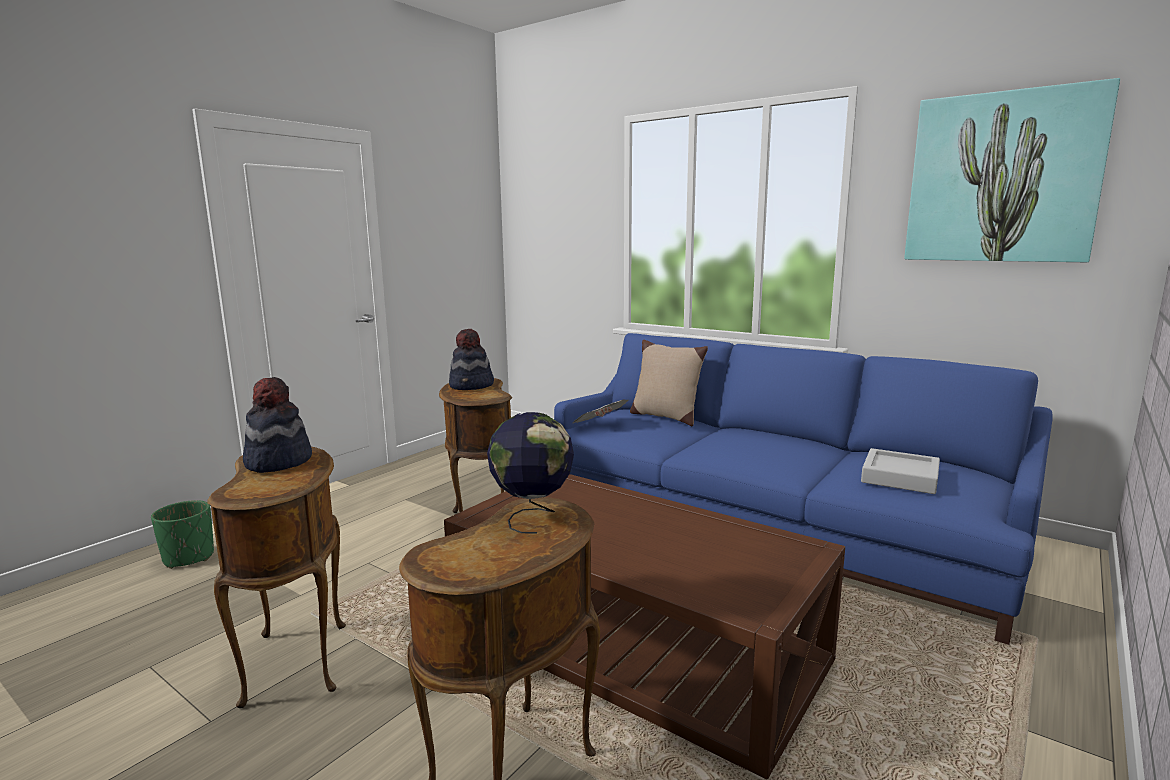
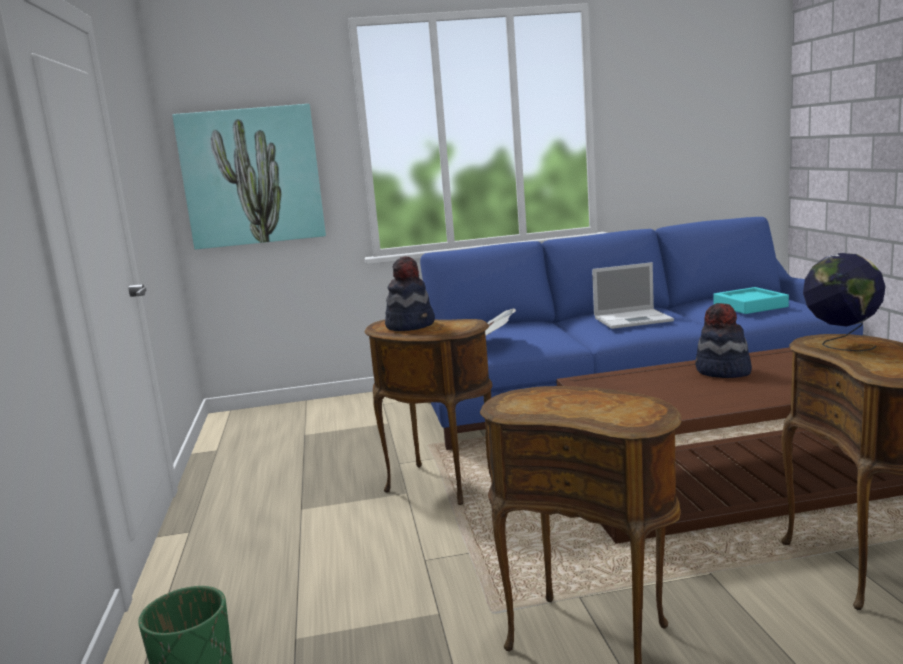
camera: 45 degrees left, 0 degrees up
(278, 462) = (553, 402): hat -> hat (722, 372)
(665, 417) = (511, 324): beige pillow -> none
(751, 447) = (634, 319): none -> laptop
(900, 477) = (750, 306): grey tray -> turquoise tray
(1002, 178) = (696, 81): picture -> picture (252, 177)

